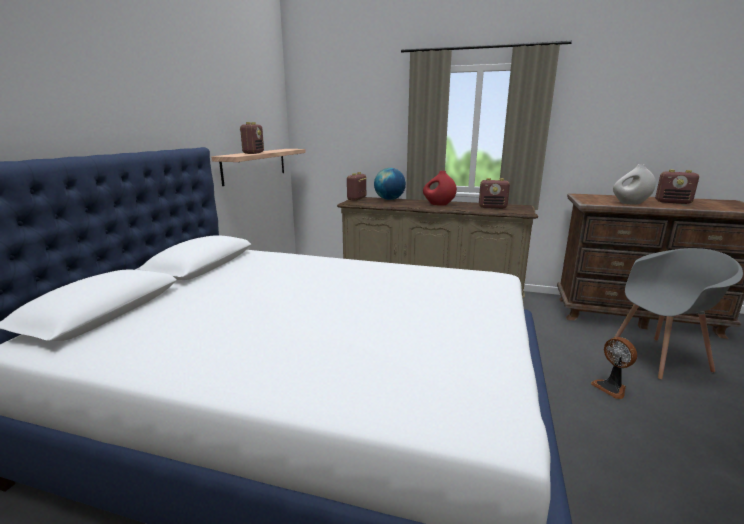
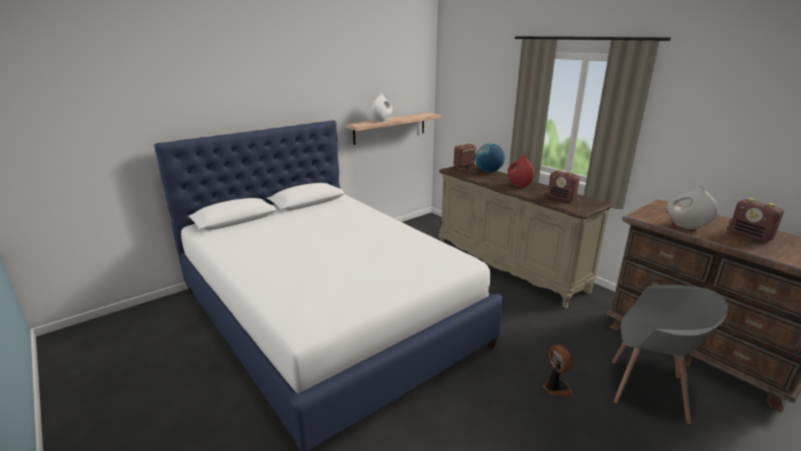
camera: 35 degrees right, 5 degrees up
(253, 153) = (382, 121): radio -> white vase
(611, 387) = (555, 387): fan -> fan turned 150 degrees clockwise

